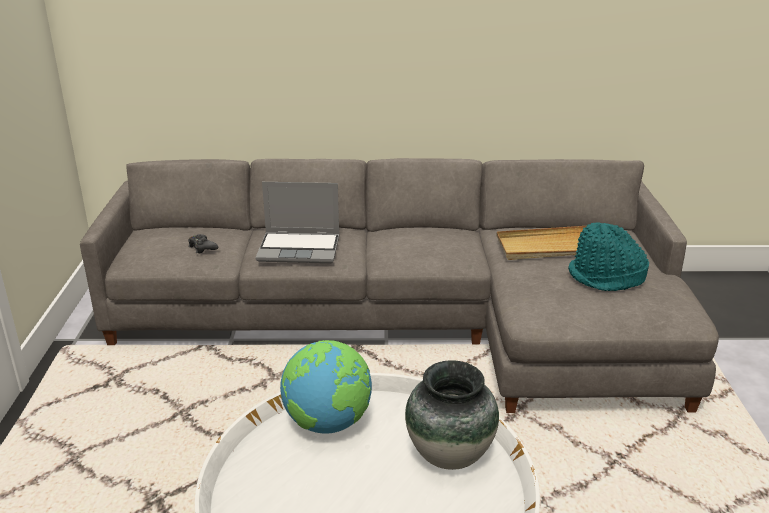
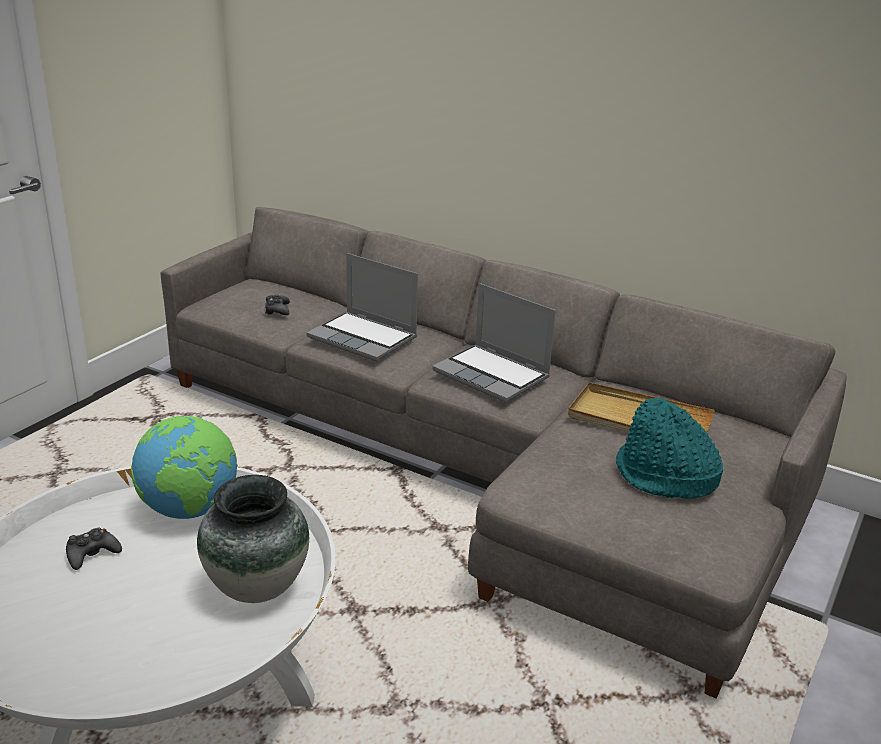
camera: 30 degrees right, 0 degrees up
(296, 489) = (92, 554): none -> black game controller
(424, 247) = (493, 375): none -> laptop

